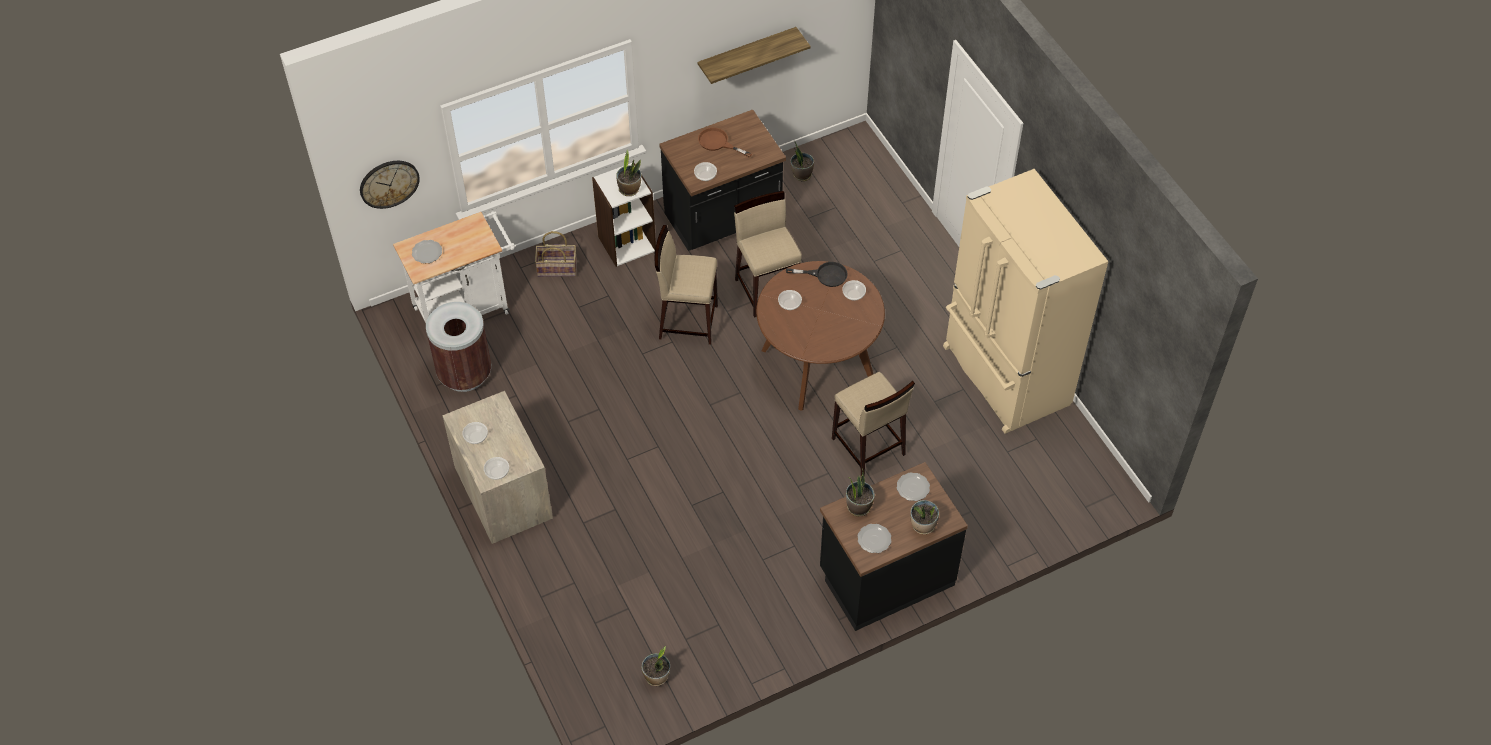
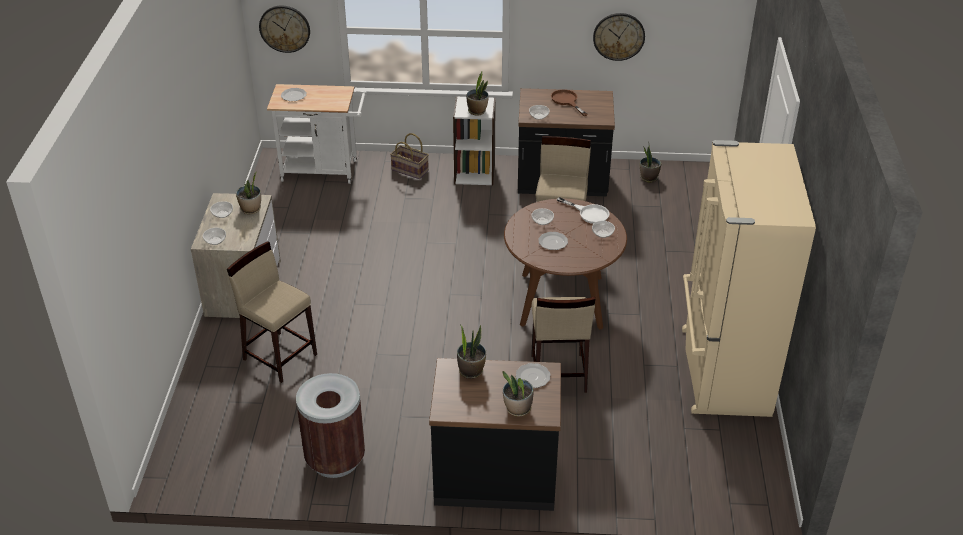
camera: 30 degrees right, 15 degrees down
(465, 374) = (286, 207): brown trash can -> brown trash can (335, 459)
(656, 677) = (239, 462): potted plant -> potted plant (251, 209)
(687, 321) = (479, 235): beige stool -> beige stool (280, 356)
(747, 54) = (619, 36): shelf -> wall clock
(825, 275) = (589, 213): black frying pan -> white frying pan
(874, 539) = (464, 400): plate -> plate (553, 242)

